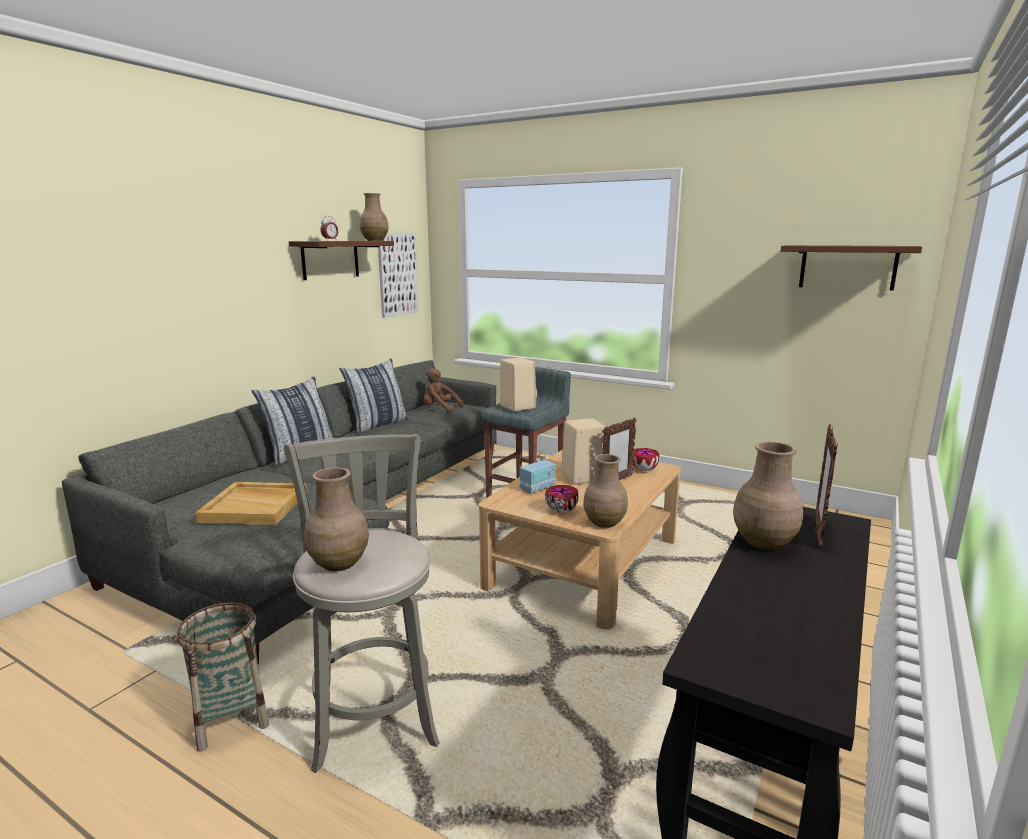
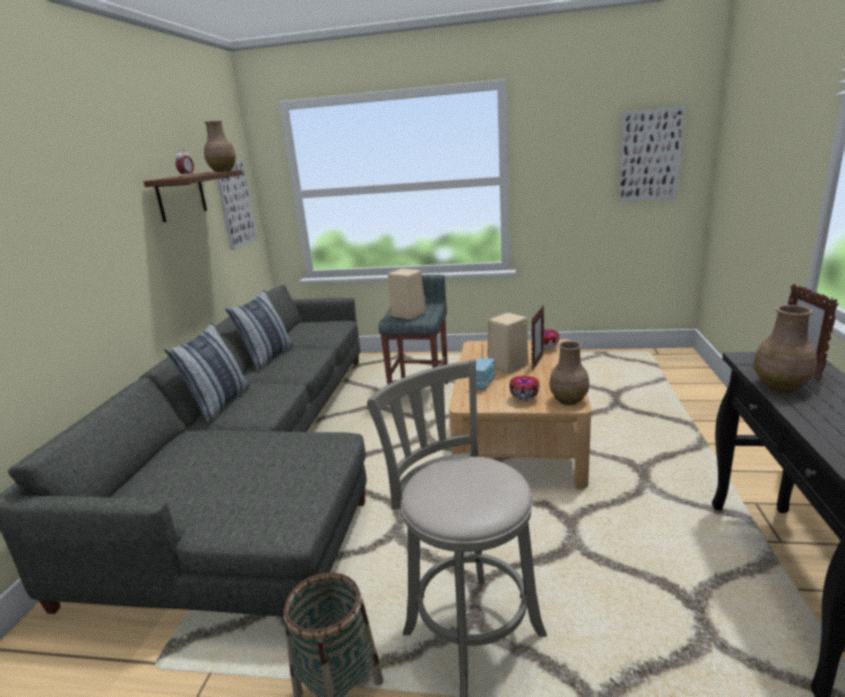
camera: 20 degrees left, 5 degrees up
(256, 506) = (239, 470): beige tray -> none
(338, 563) = (459, 502): brown vase -> none
(440, 409) = (312, 330): brown plush toy -> none
(847, 267) = (649, 155): brown shelf -> picture

